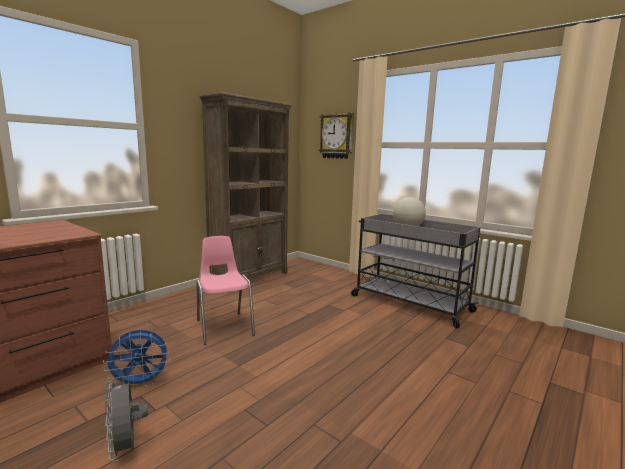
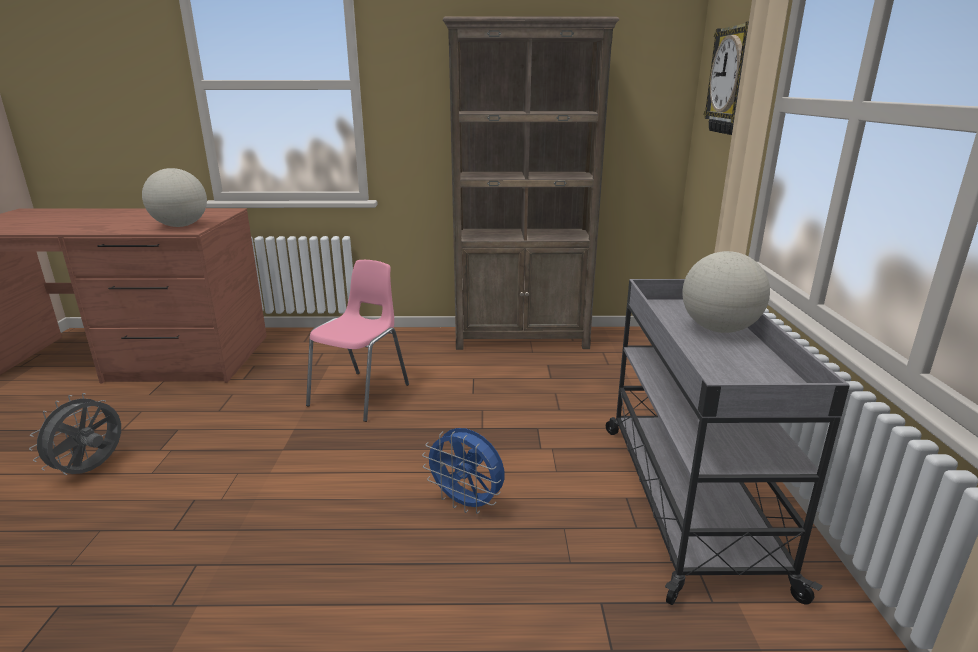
camera: 50 degrees right, 10 degrees up
(59, 233) = (180, 226): none -> globe
(140, 383) = (200, 417): blue fan -> blue fan (467, 503)

